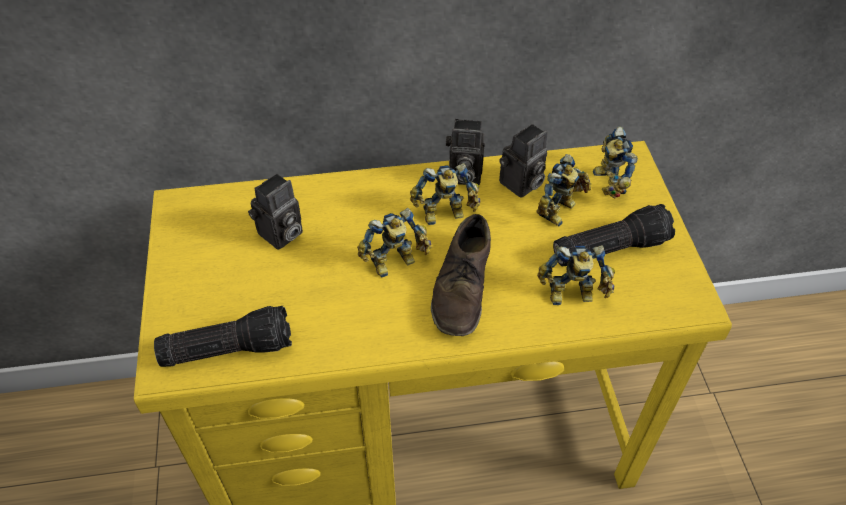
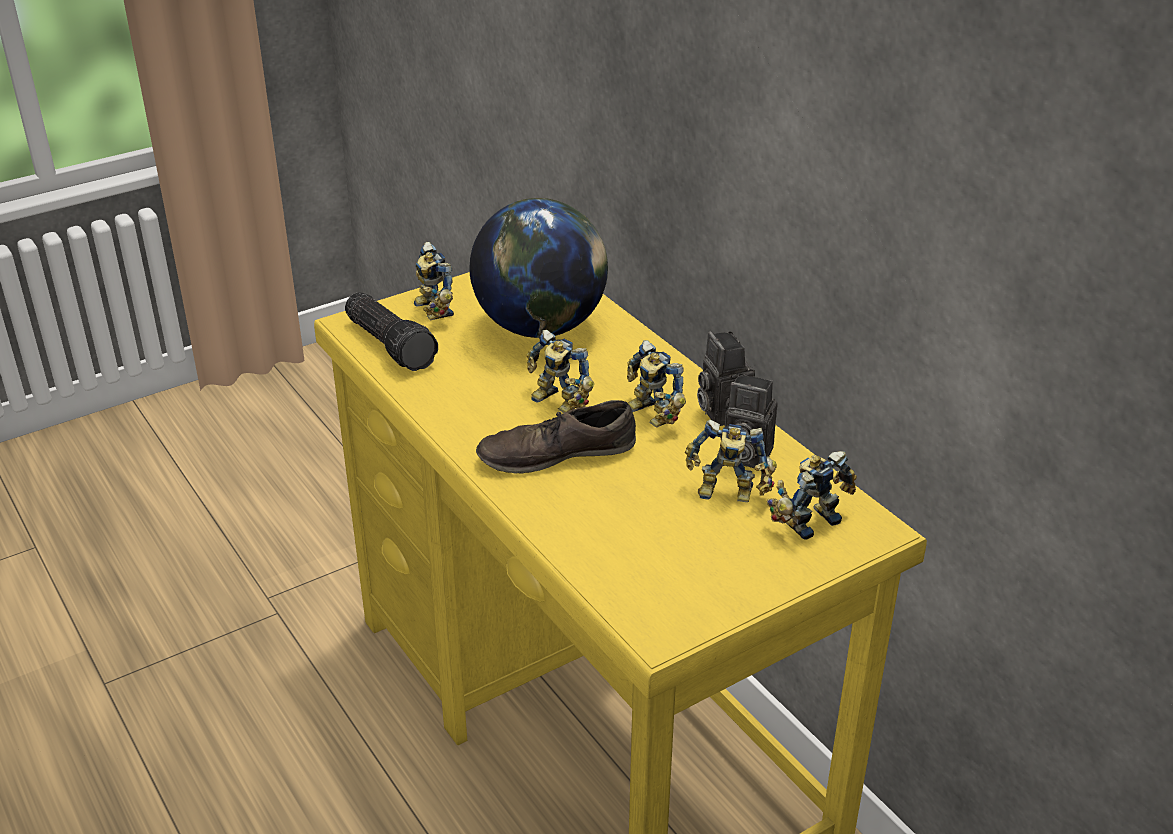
camera: 65 degrees right, 15 degrees down
(280, 235) = (540, 328): camera -> globe
(572, 296) = (599, 532): toy robot -> toy robot (431, 311)
(609, 247) = (699, 545): flashlight -> none

